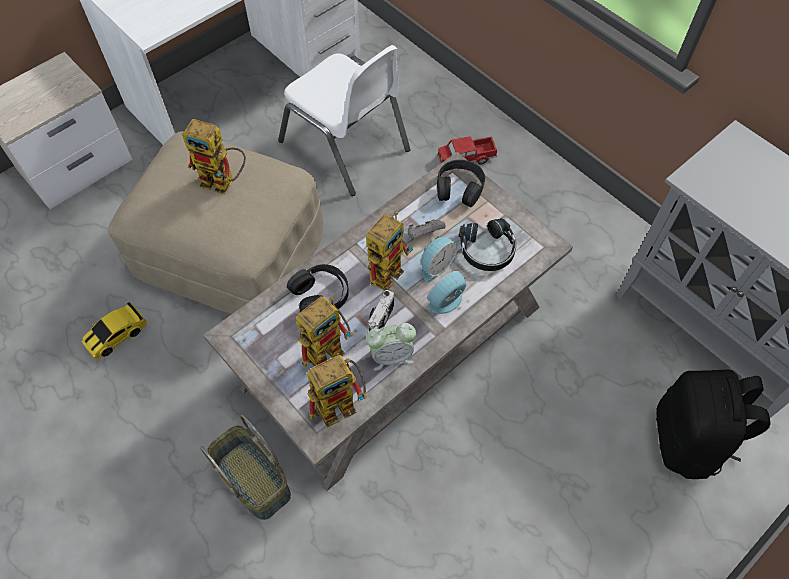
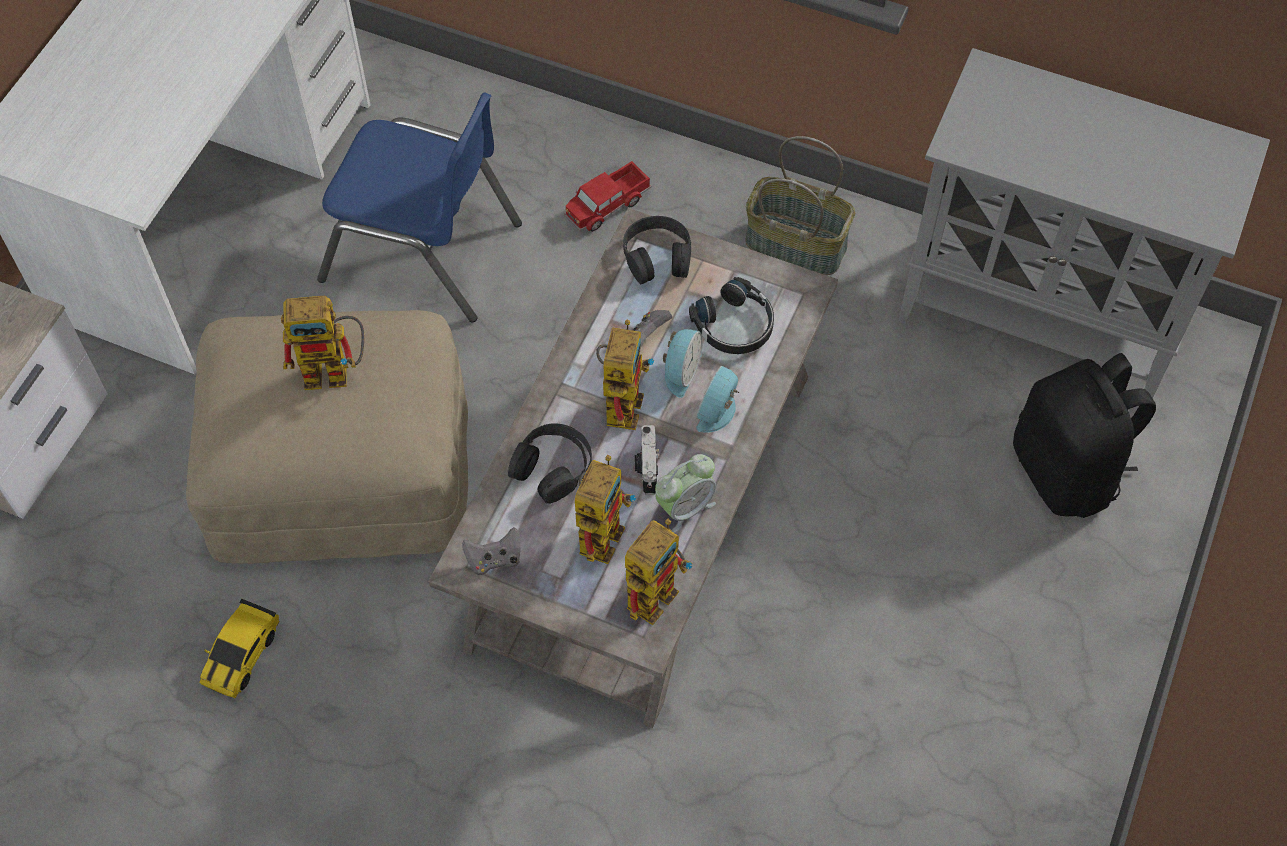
camera: 25 degrees left, 0 degrees up
(251, 338) = (494, 559): none -> grey game controller
(256, 480) = (551, 756): basket -> basket (797, 243)
(345, 146) = (422, 251): white chair -> blue chair

